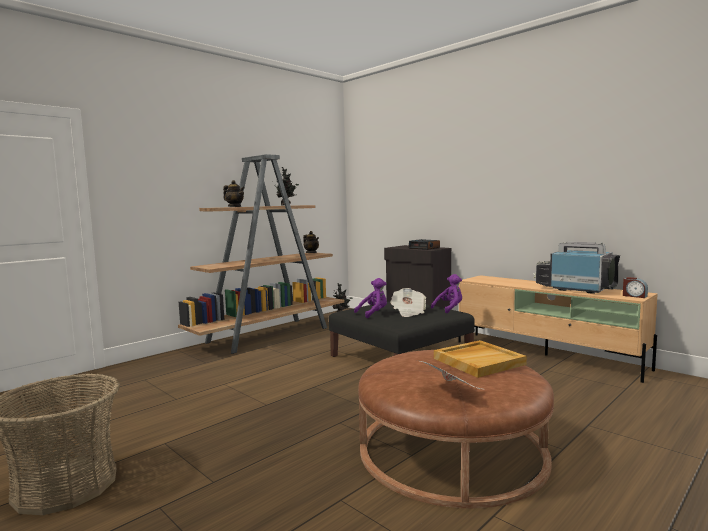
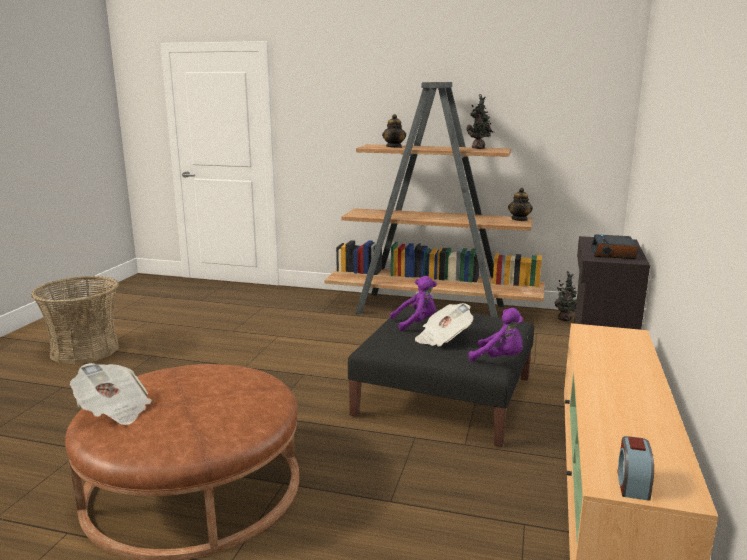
camera: 60 degrees right, 10 degrees up
(373, 313) = (416, 323): purple plush toy -> purple plush toy turned 45 degrees counterclockwise
(478, 361) = (225, 410): beige tray -> none
(575, 289) = (626, 418): television -> none

